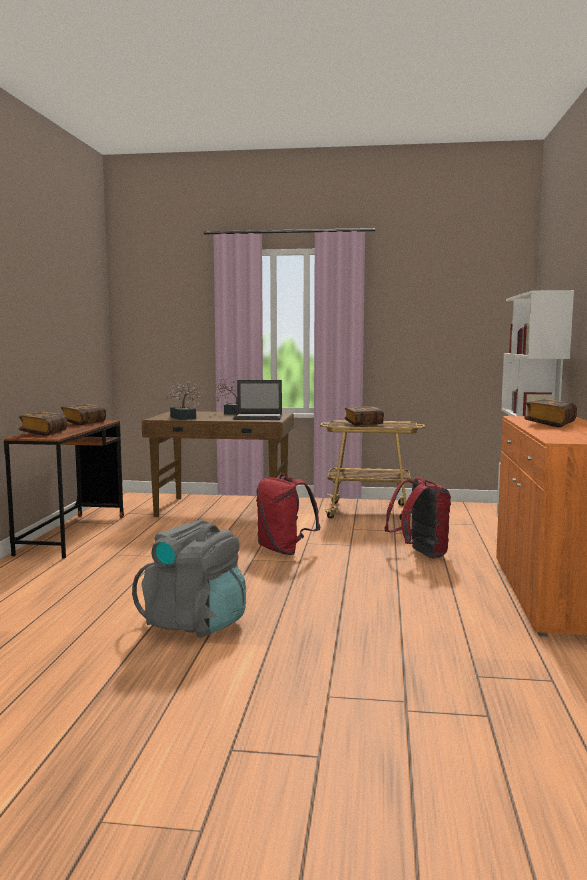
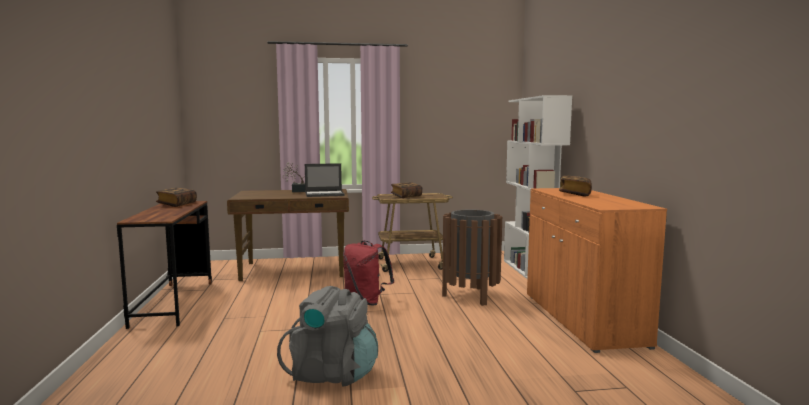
camera: 15 degrees left, 0 degrees up
(43, 433) = (150, 215): book -> none
(184, 418) = (262, 197): potted plant -> none
(420, 554) = (470, 296): red backpack -> brown trash can

